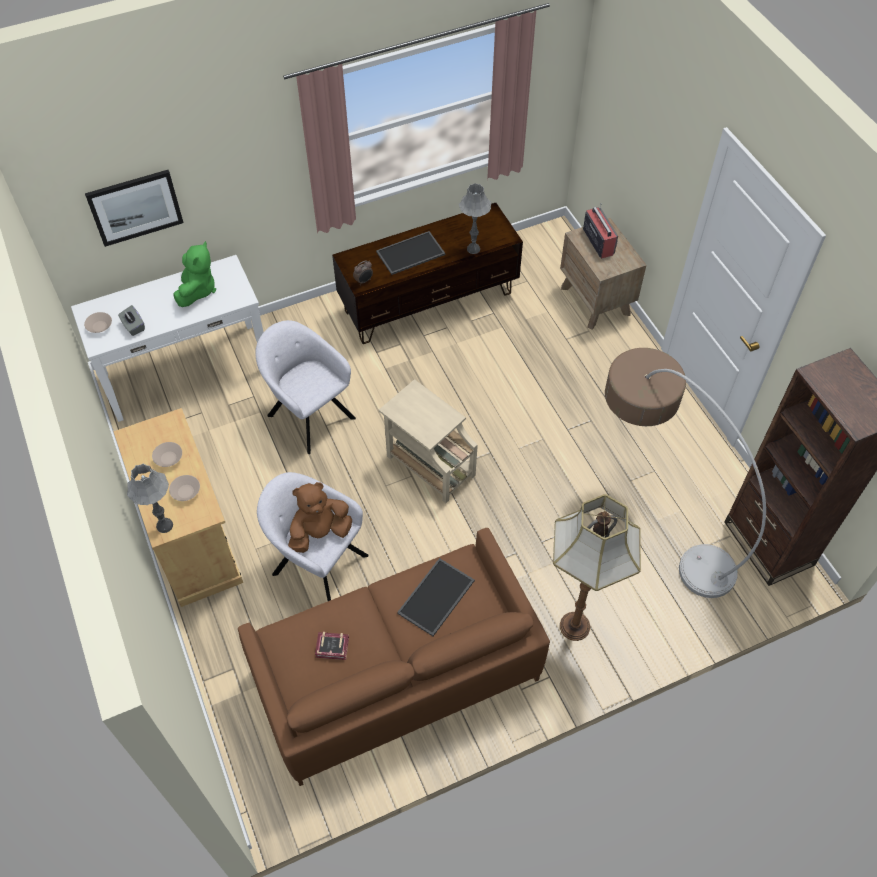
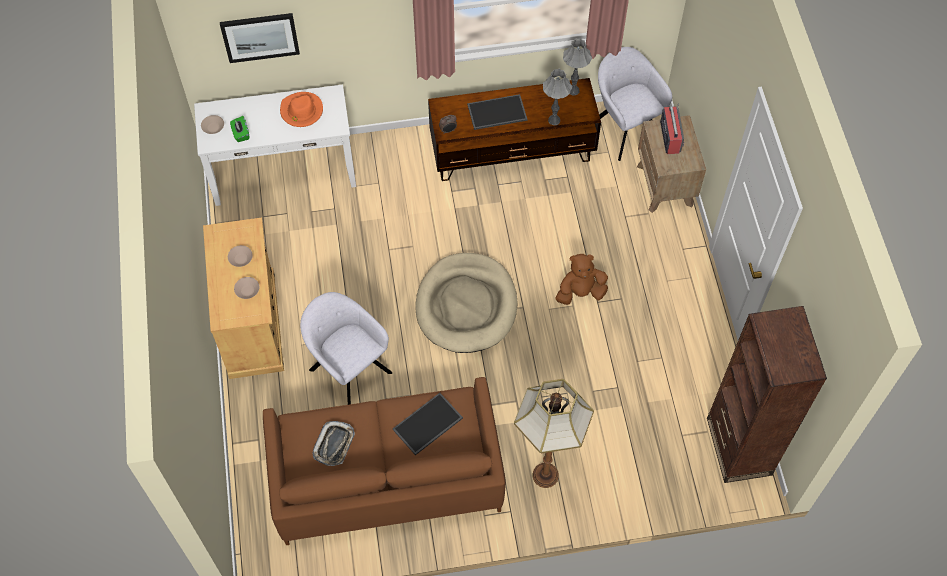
camera: 15 degrees right, 5 degrees up
(133, 326) = (241, 134): grey tissue box -> green tissue box
(164, 525) = (224, 315): grey table lamp -> grey table lamp (573, 90)
(197, 290) = (301, 111): green plush toy -> orange hat
(308, 414) = (377, 236): grey armchair -> grey armchair (624, 128)
(319, 533) = (350, 347): brown plush toy -> brown plush toy (580, 292)
(333, 648) = (334, 445): book -> tray
(429, 464) = (466, 305): beige side table -> beige dog bed
(654, 516) = (647, 398): floor lamp -> none

